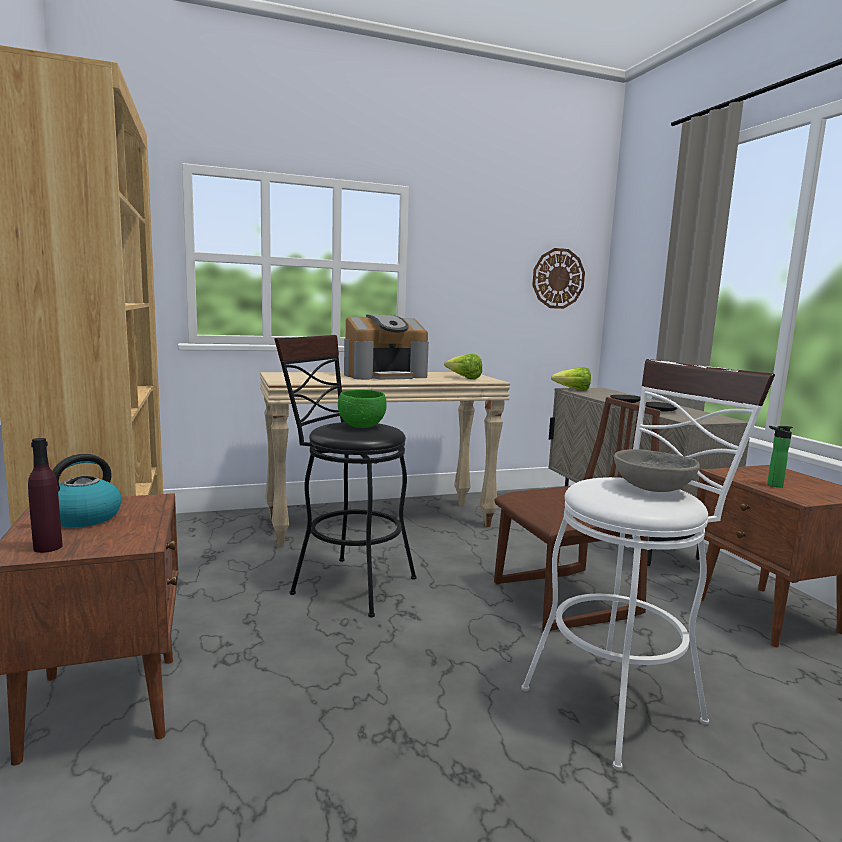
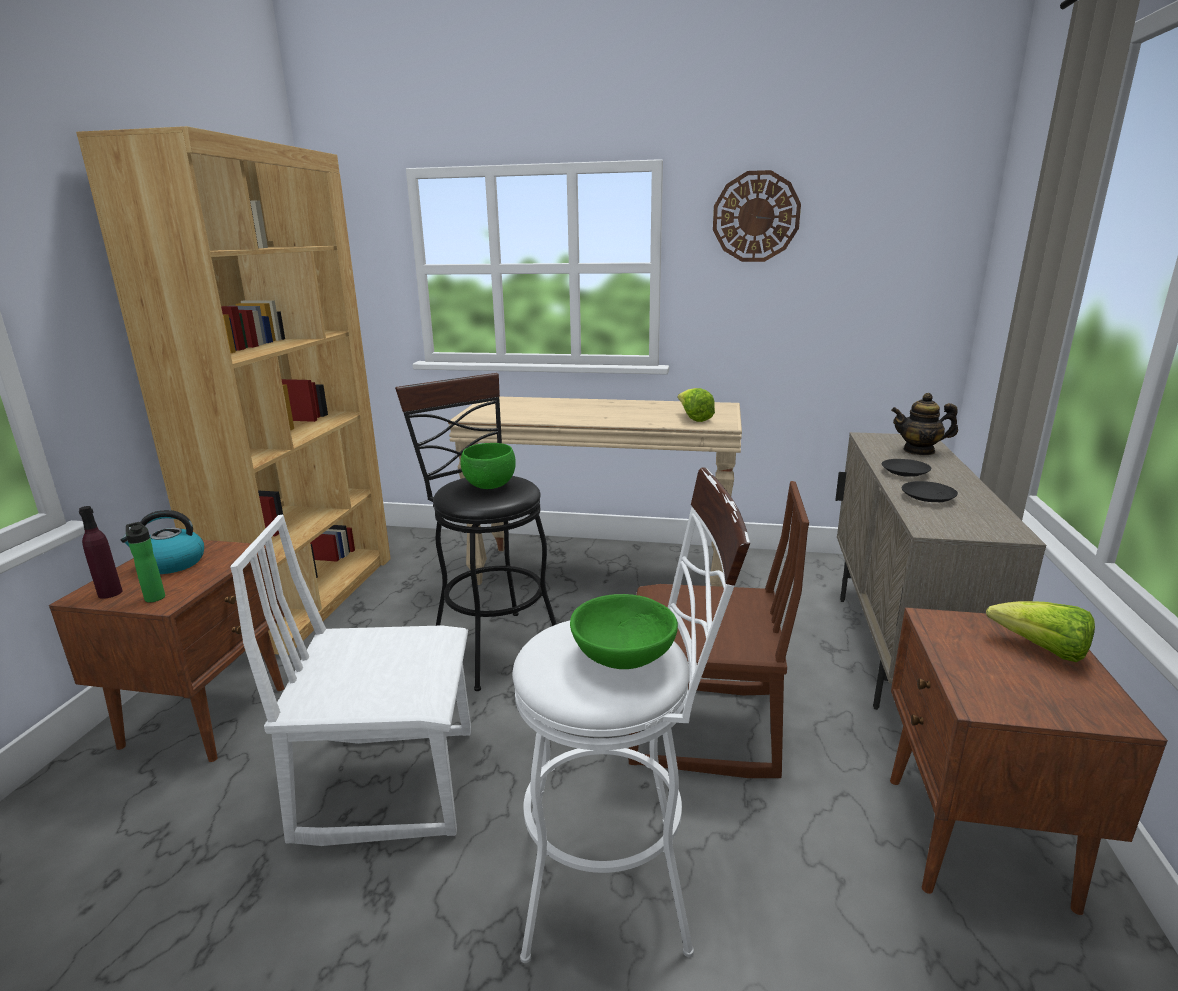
camera: 30 degrees right, 10 degrees up
(373, 698) = (388, 782): none -> white chair
(384, 375) = (604, 408): coffee machine -> none
(558, 278) = (893, 268): wall clock -> wall clock (756, 217)
(573, 390) = (870, 438): lettuce -> lettuce (1041, 650)
(611, 393) = (919, 451): none -> teapot
(653, 488) = (625, 656): grey bowl -> green bowl
(772, 485) = (976, 663): bottle -> bottle (154, 597)

